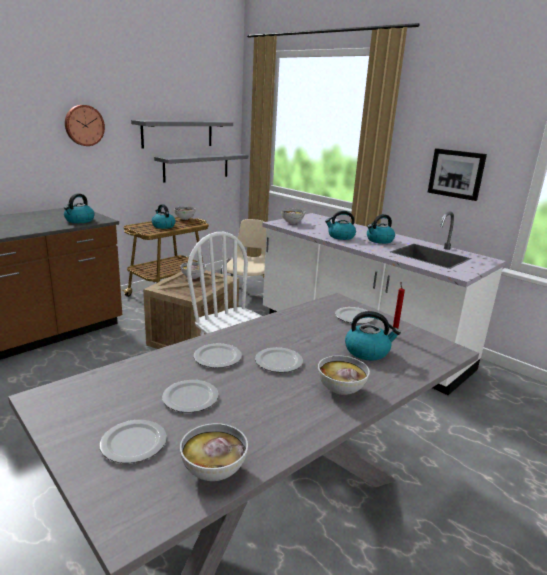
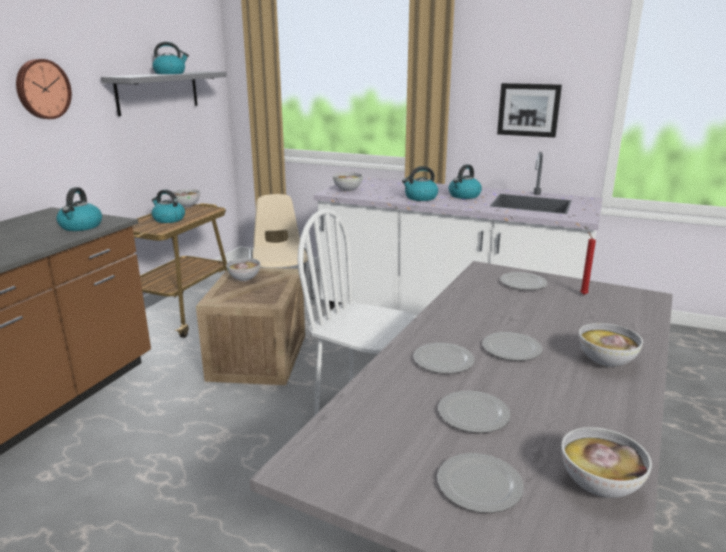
camera: 20 degrees left, 0 degrees up
(196, 167) = (184, 135): grey shelf -> none
(367, 351) = (580, 316): kettle -> kettle (170, 73)

